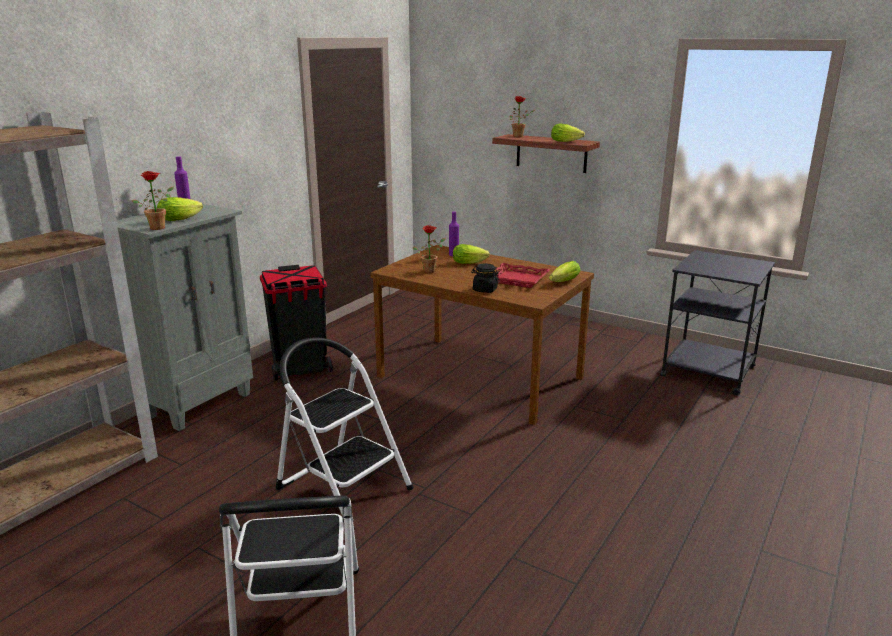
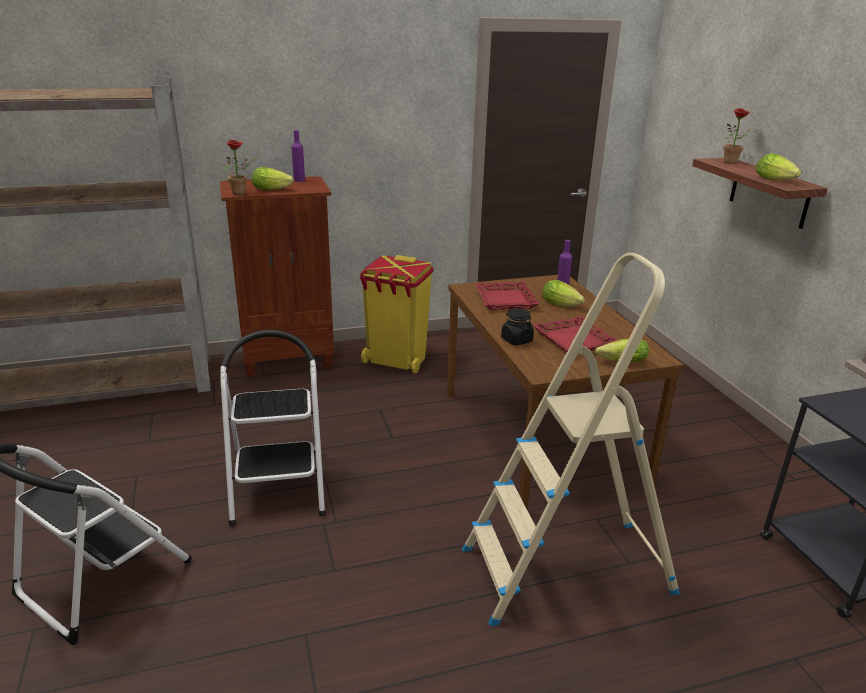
camera: 40 degrees right, 5 degrees up
(201, 406) = (288, 362): grey cabinet -> brown cabinet
(300, 369) = (396, 361): black trash can -> yellow trash can
(431, 270) = (506, 300): potted plant -> red tray
(599, 440) = (565, 571): none -> beige step ladder

